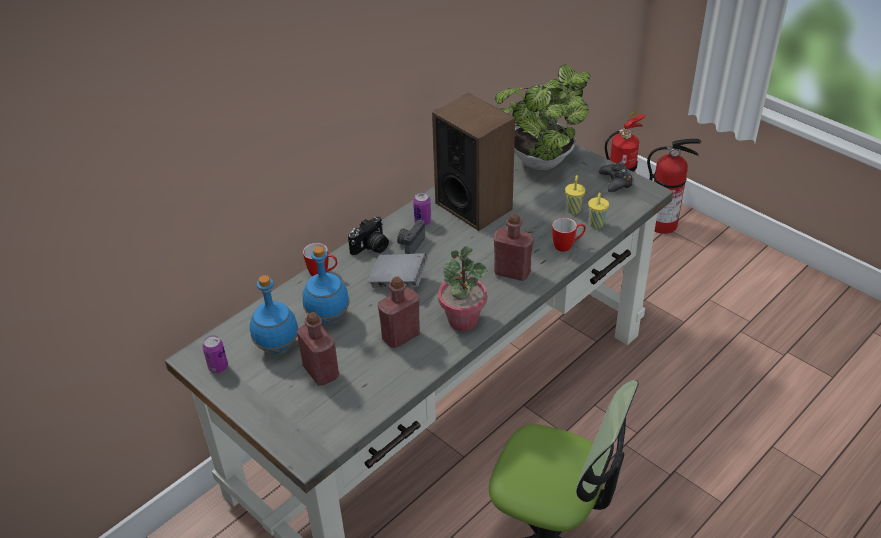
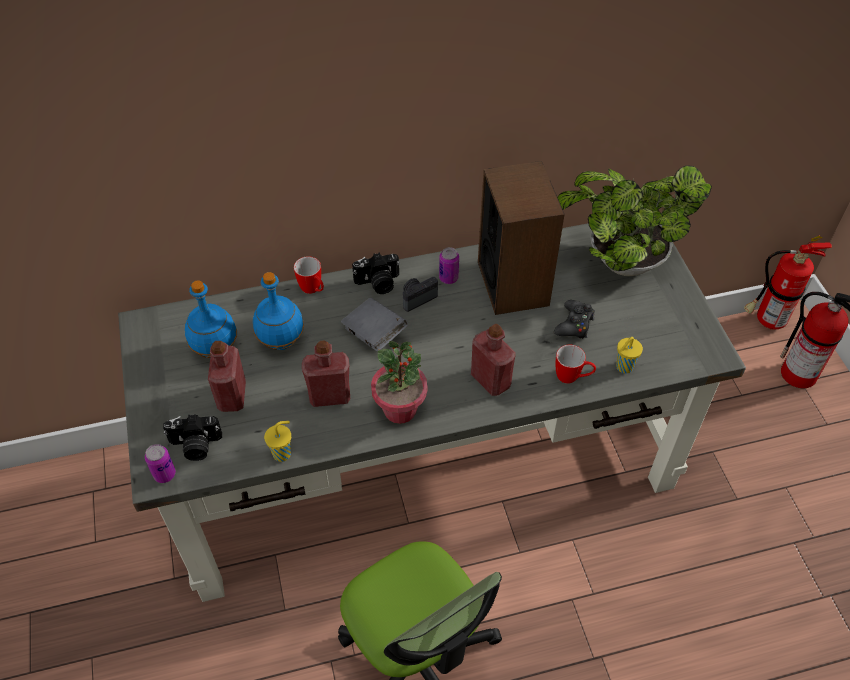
camera: 30 degrees right, 10 degrees up
(218, 367) = (153, 344): can -> can (164, 474)
(321, 419) = (195, 446): none -> camera
(573, 209) = (614, 337): yellow cup -> yellow cup (283, 453)
(616, 182) = (688, 325): black game controller -> black game controller (574, 324)

